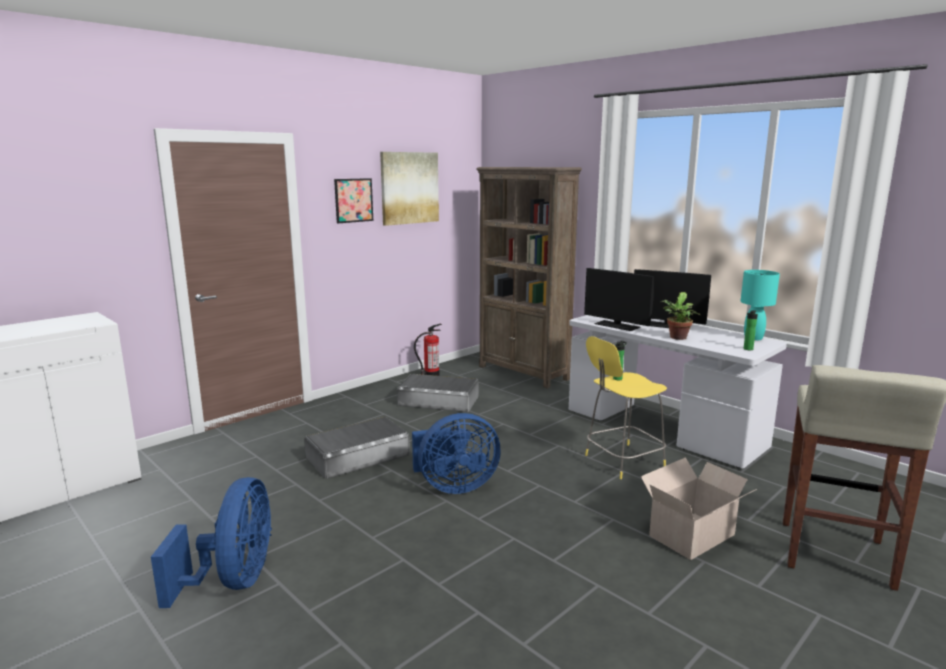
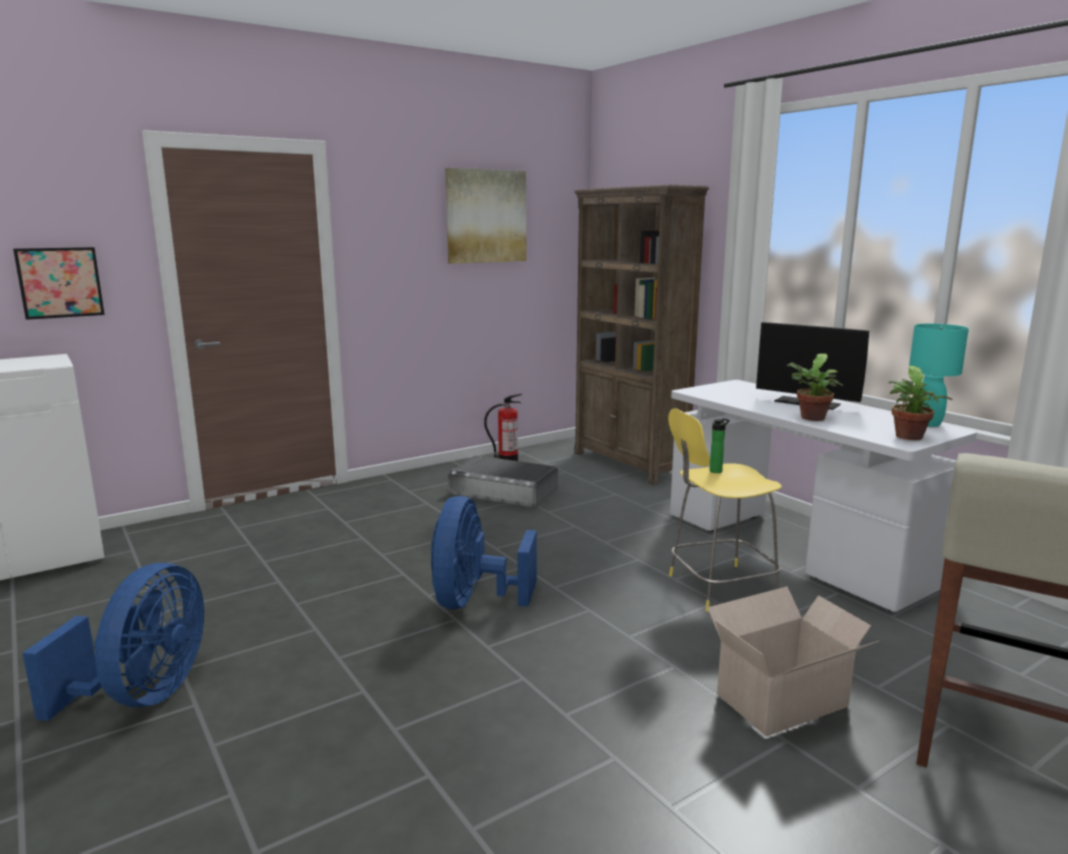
camera: 10 degrees right, 0 degrees up
(353, 200) = (407, 229): picture -> picture (60, 282)
(357, 456) = (370, 553): grey storage box -> none
(454, 486) = (474, 601): blue fan -> blue fan turned 105 degrees clockwise
(617, 325) = (733, 400): monitor -> none
(747, 349) = (909, 438): bottle -> potted plant

